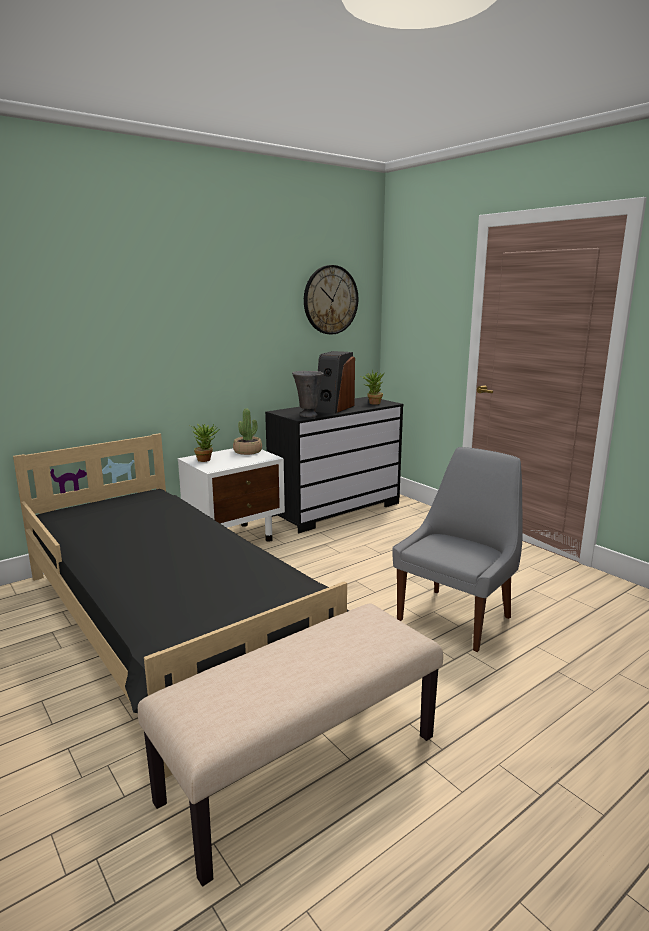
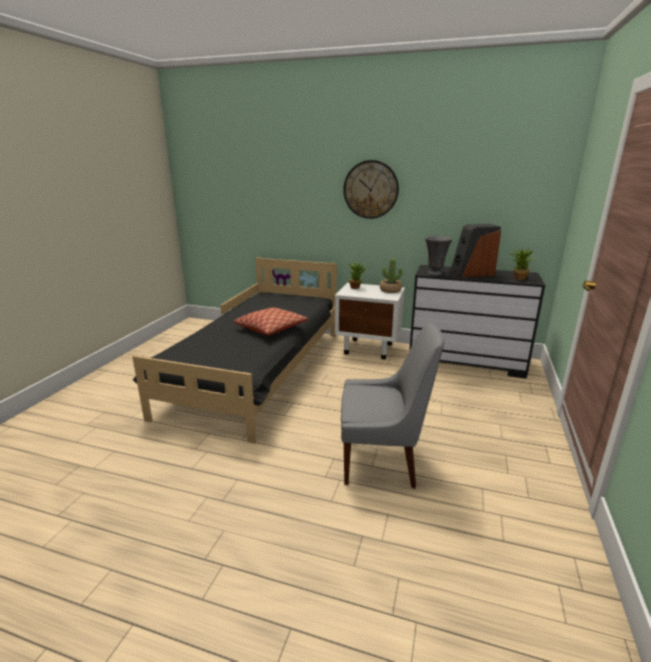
camera: 55 degrees right, 5 degrees up
(198, 542) = (271, 328): none -> pillow
(302, 767) = (175, 455): beige bench -> none
(330, 300) = (506, 177): wall clock -> wall clock (370, 189)

